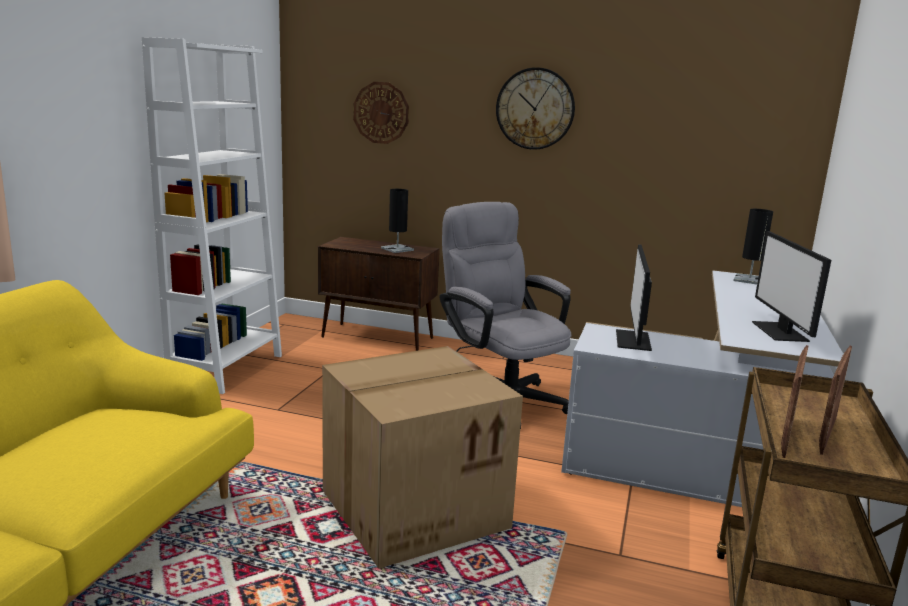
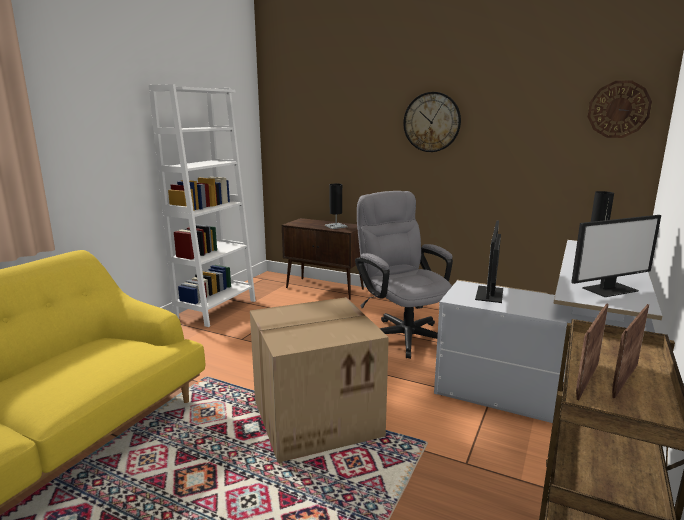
camera: 10 degrees right, 0 degrees up
(381, 113) = (325, 130): wall clock -> wall clock (618, 109)
(781, 332) = (609, 289): monitor -> monitor turned 120 degrees counterclockwise

